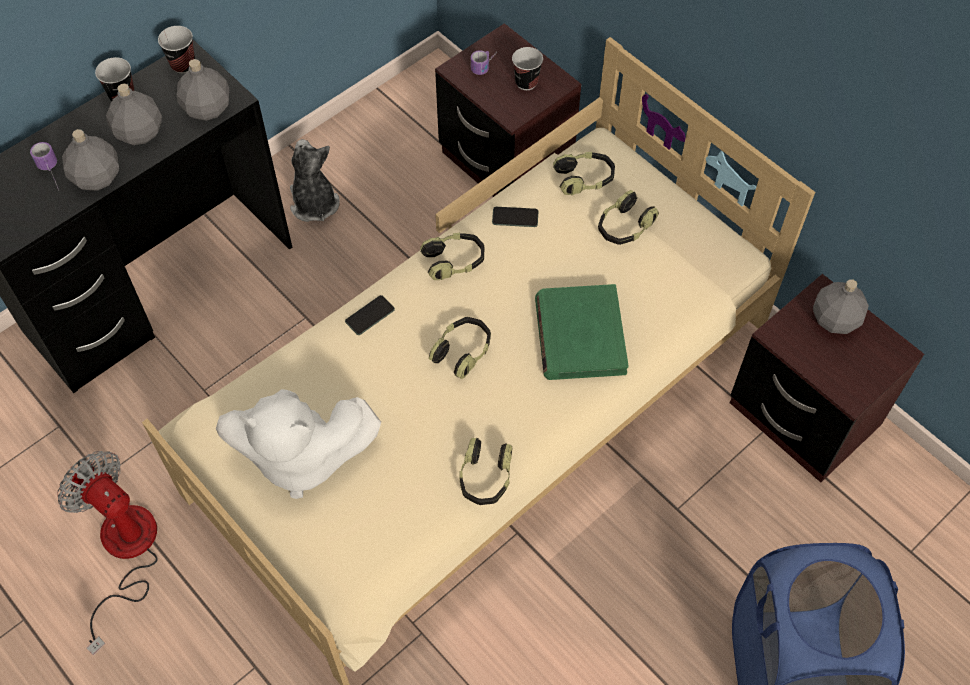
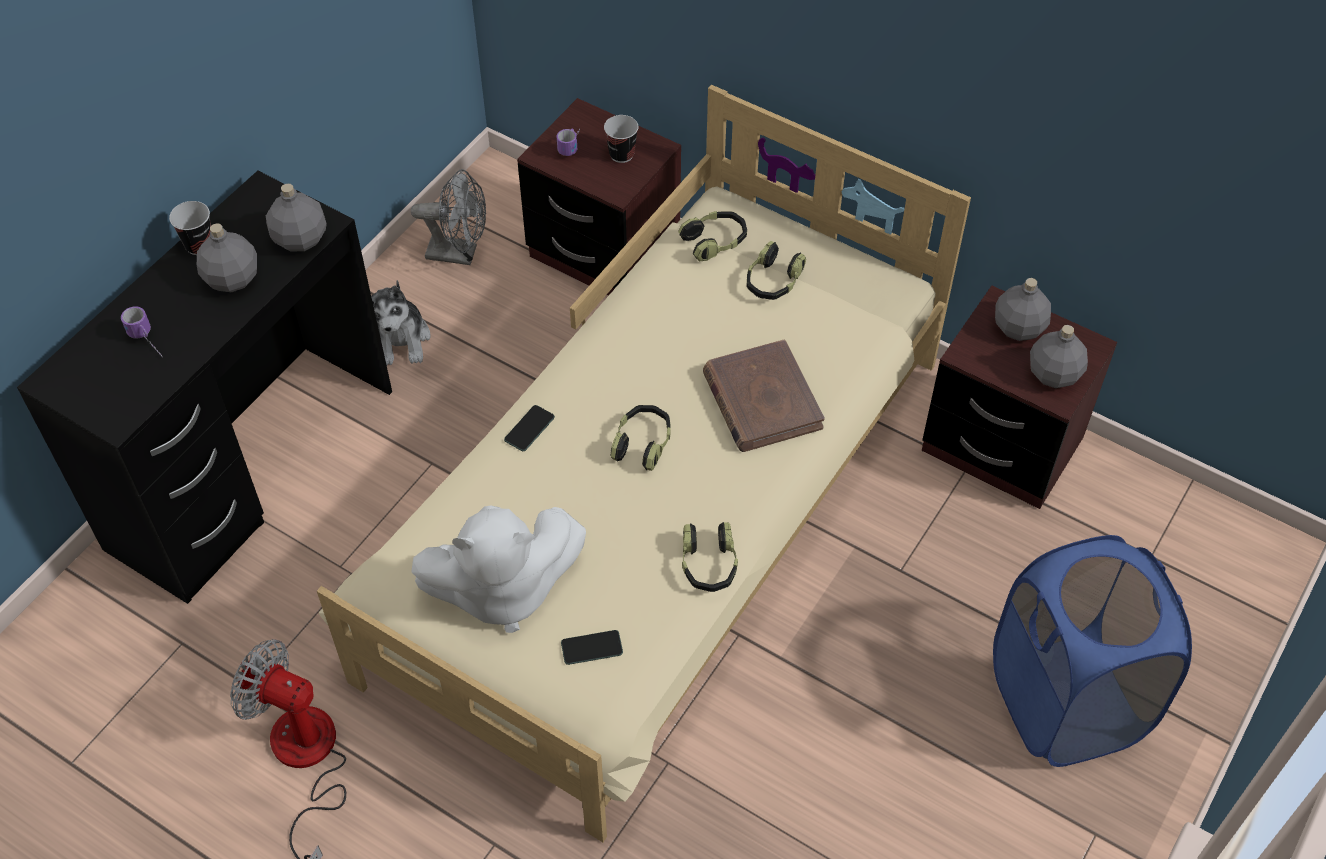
camera: 15 degrees left, 5 degrees down
(96, 177) = (199, 335): grey bottle -> grey bottle (1053, 374)
(183, 65) = (256, 199): cup -> none
(314, 203) = (402, 339): plush toy -> plush toy turned 150 degrees counterclockwise
(384, 137) = (459, 253): none -> grey fan
(454, 261) = (603, 354): headphones -> none
(515, 217) = (653, 295): phone -> phone (591, 648)
(579, 335) = (761, 400): green book -> brown book

